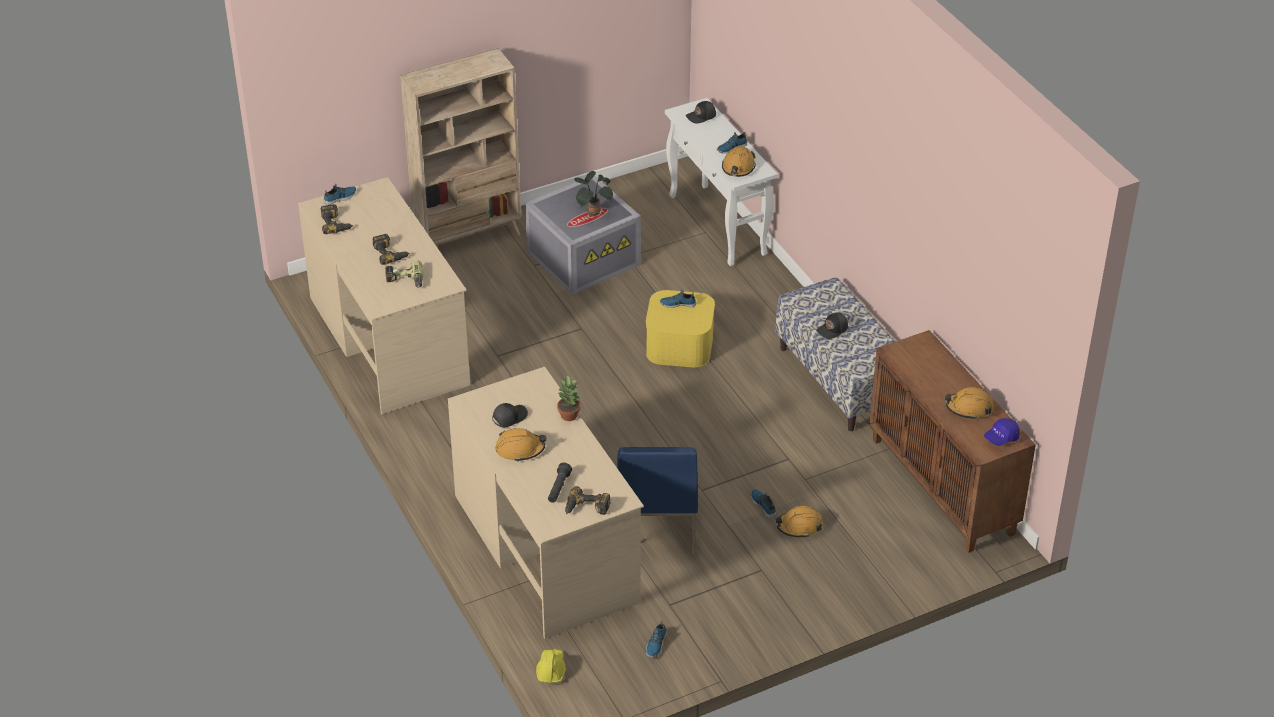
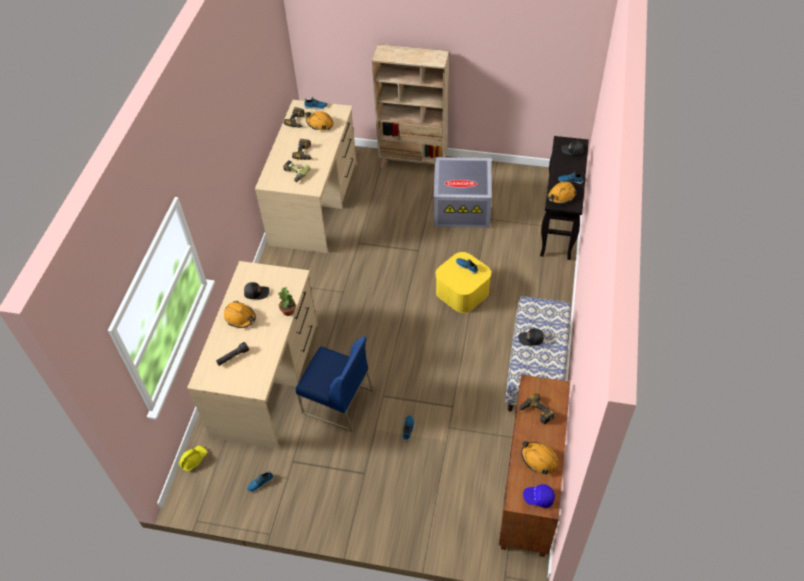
camera: 40 degrees right, 10 degrees up
(586, 508) = (232, 381): power drill -> power drill (535, 412)
(592, 212) = (466, 181): potted plant -> none
(656, 523) = (337, 402): blue chair -> blue chair turned 105 degrees counterclockwise
(718, 225) = (559, 225): white console table -> black console table
(799, 526) = (414, 458): orange hard hat -> orange hard hat (320, 124)

